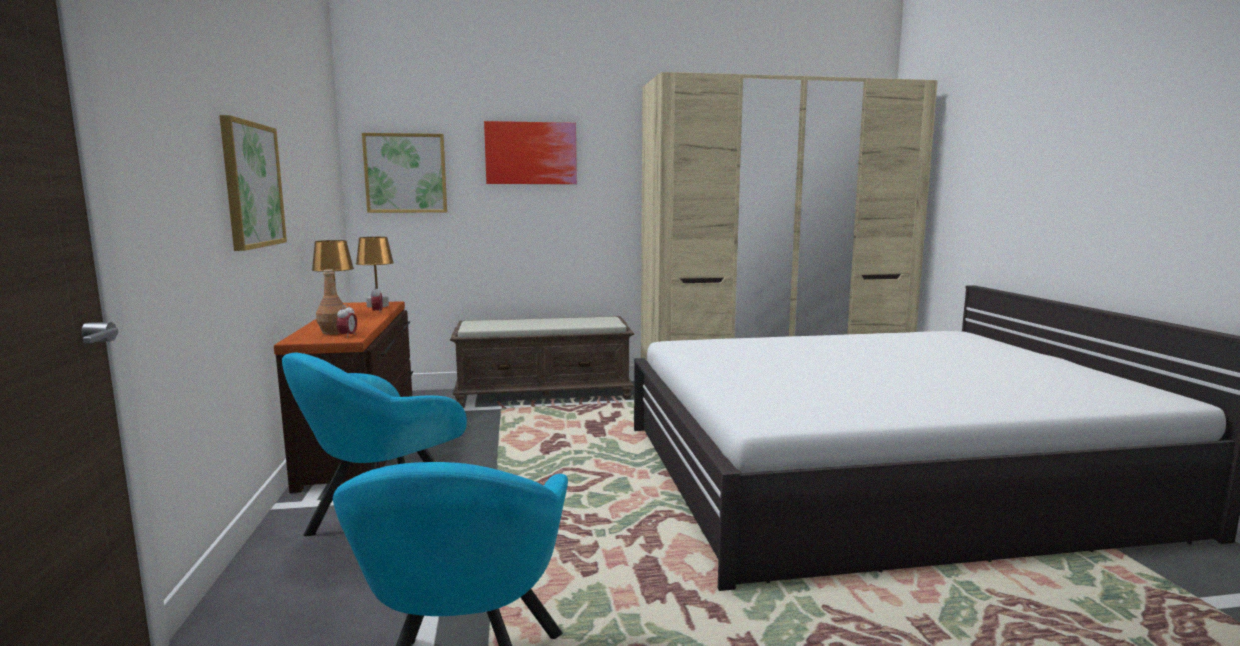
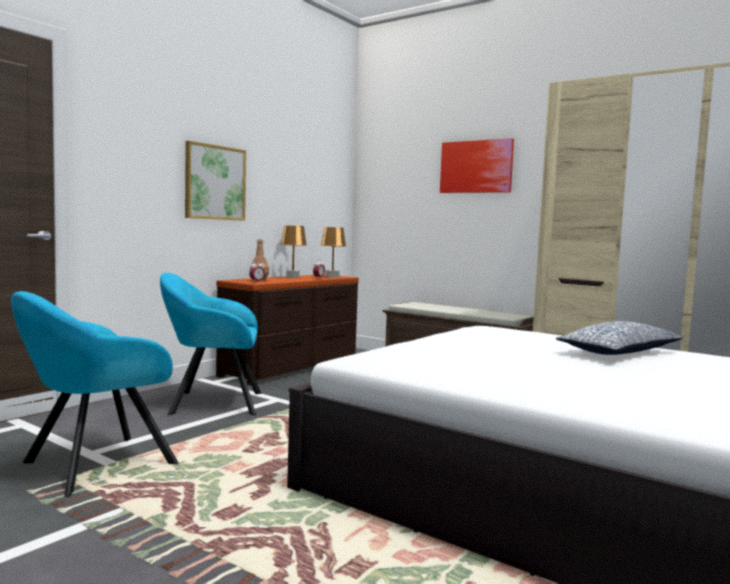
camera: 45 degrees right, 5 degrees down
(405, 173) = (389, 185): picture -> none
(839, 348) = (620, 353): none -> pillow

